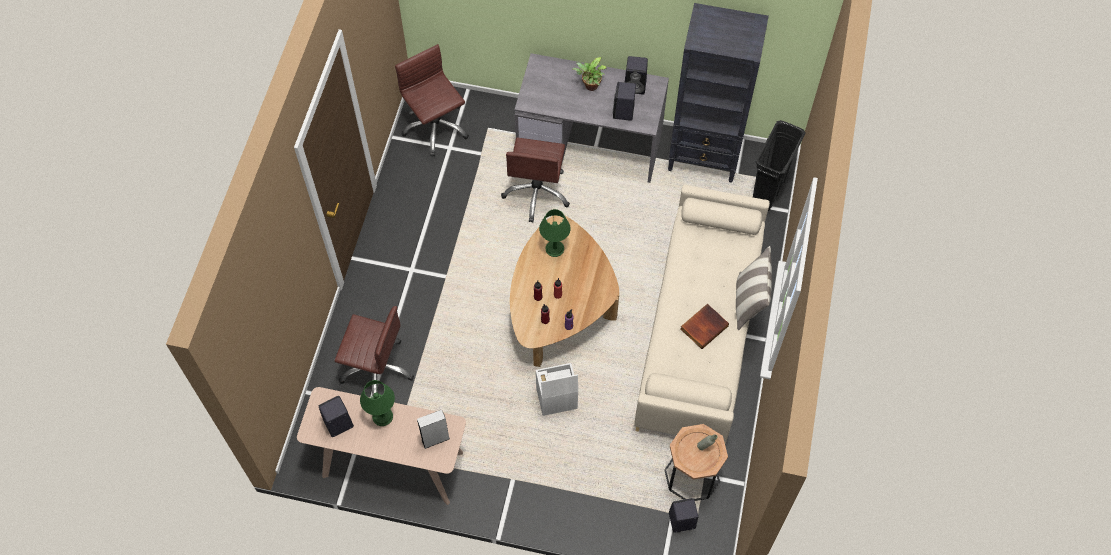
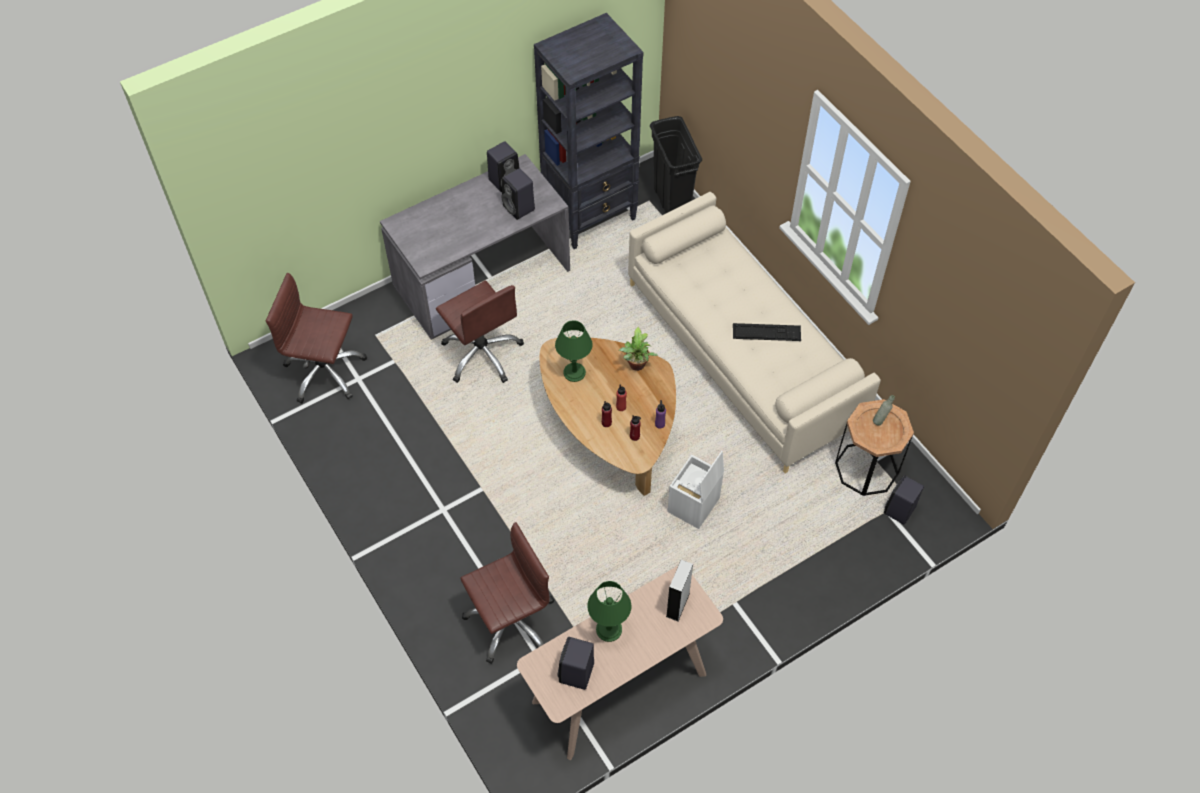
camera: 45 degrees left, 5 degrees down
(590, 86) = (466, 209): potted plant -> potted plant (636, 366)
(703, 326) = (766, 332): book -> keyboard
(749, 302) = (778, 285): pillow -> none

